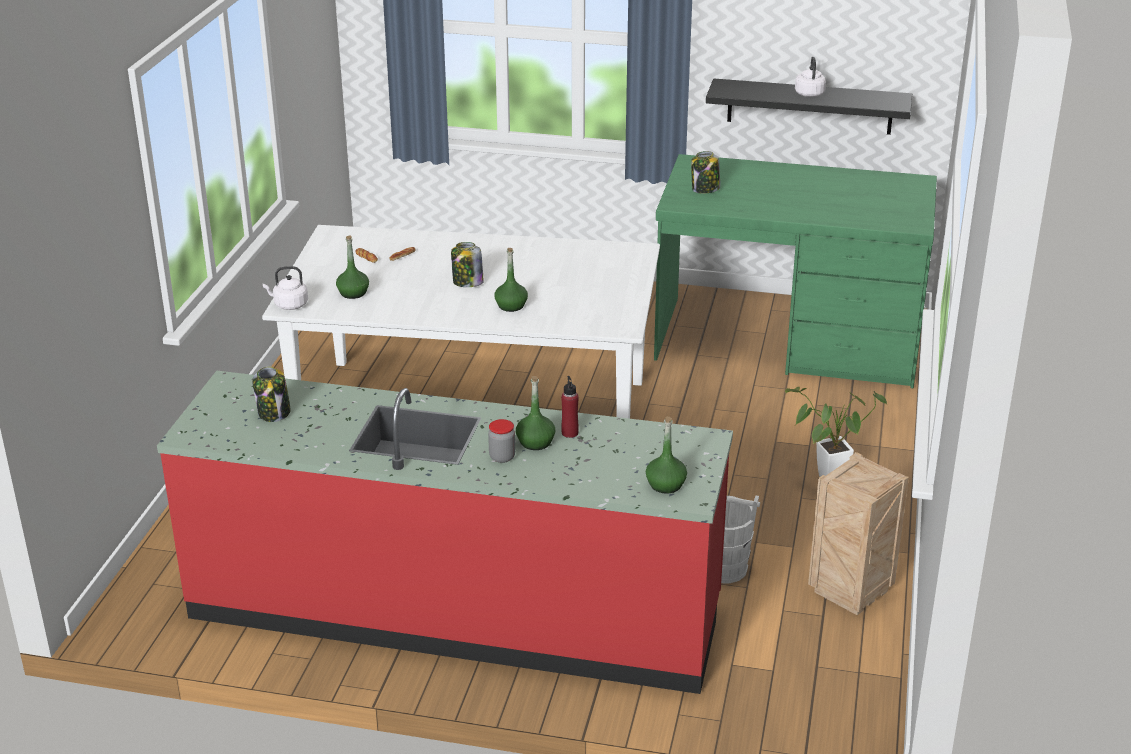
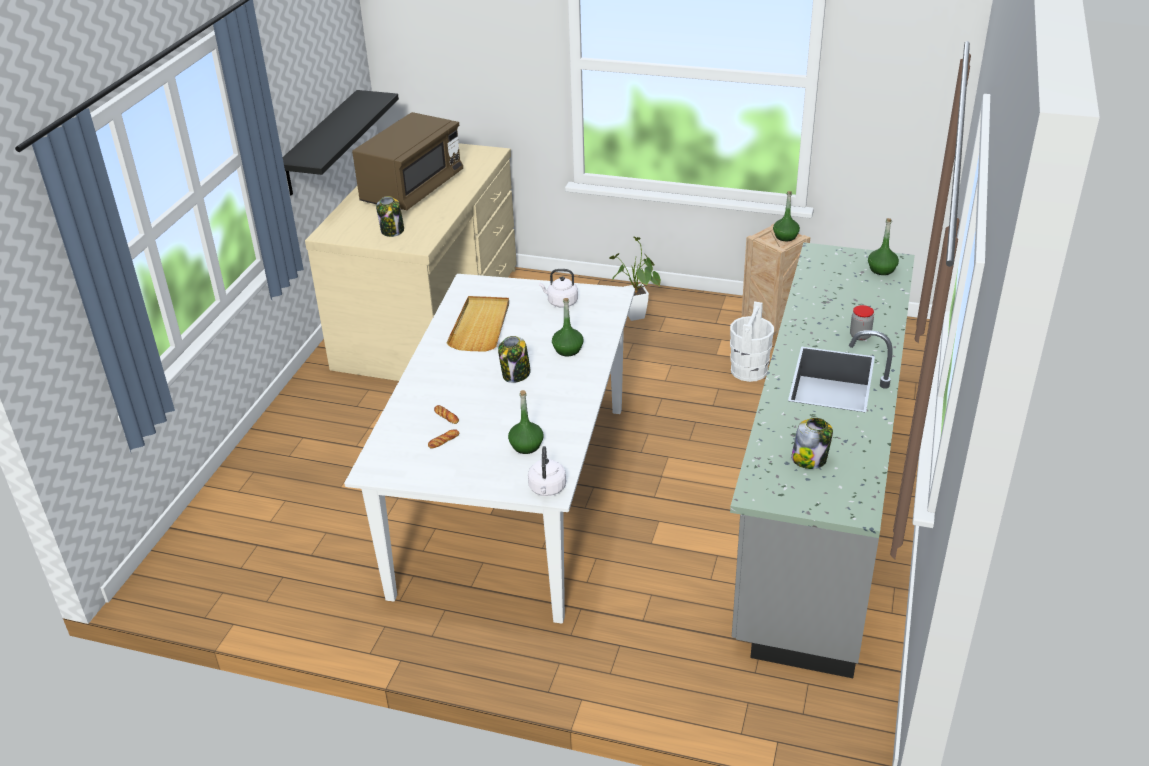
camera: 85 degrees left, 5 degrees up
(455, 611) = (818, 504): red counter -> grey counter
(535, 442) = (835, 321): green bottle -> green bottle (785, 236)
(555, 261) = (481, 326): none -> beige tray
(570, 433) = (818, 306): red bottle -> none
(788, 342) = (429, 317): green desk -> beige desk
(803, 191) = (412, 189): none -> brown microwave
(809, 93) = (337, 126): white kettle -> white kettle (561, 302)

